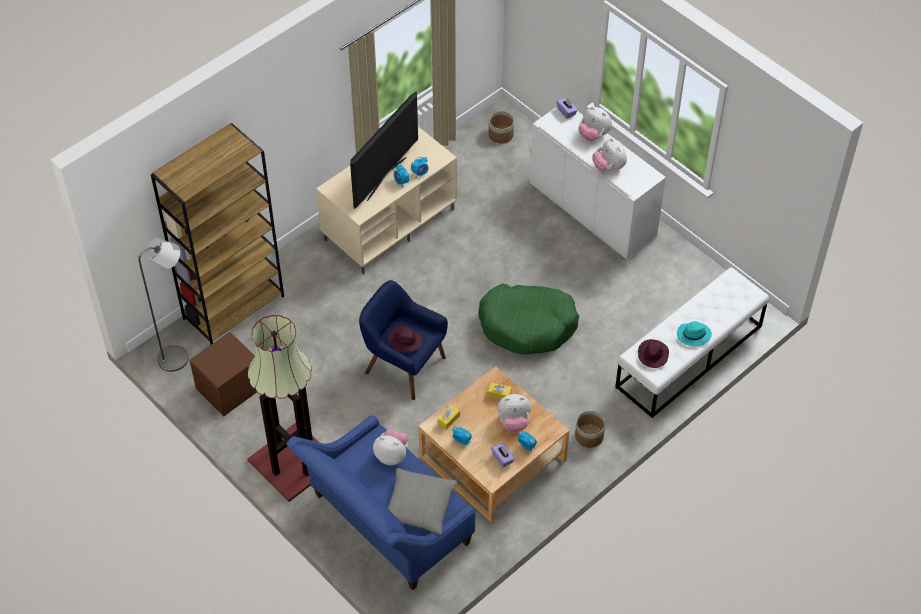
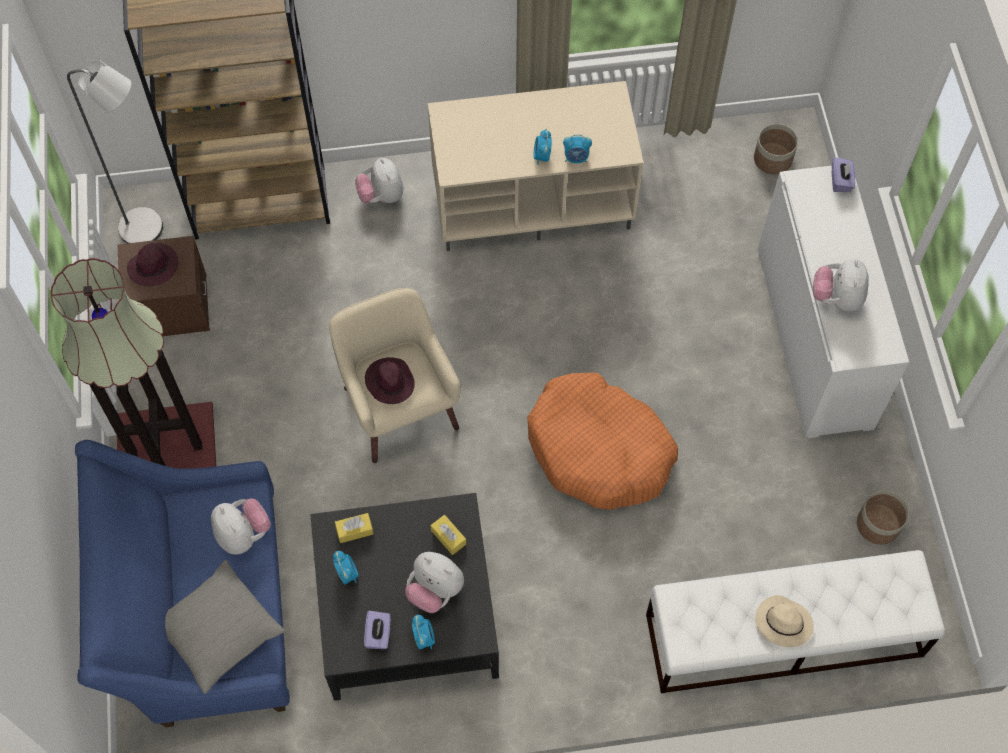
camera: 35 degrees right, 10 degrees up
(386, 178) = (526, 139): television -> none
(403, 365) = (398, 407): blue armchair -> beige armchair
(492, 458) = (407, 610): beige coffee table -> black coffee table
(528, 325) = (599, 450): green dog bed -> orange dog bed
(589, 436) = (556, 662): planter -> planter (878, 524)
(593, 135) = (852, 237): plush toy -> plush toy (381, 195)
(652, 354) = (701, 614): purple hat -> purple hat (154, 266)
(693, 335) = (782, 622): turquoise hat -> beige hat

